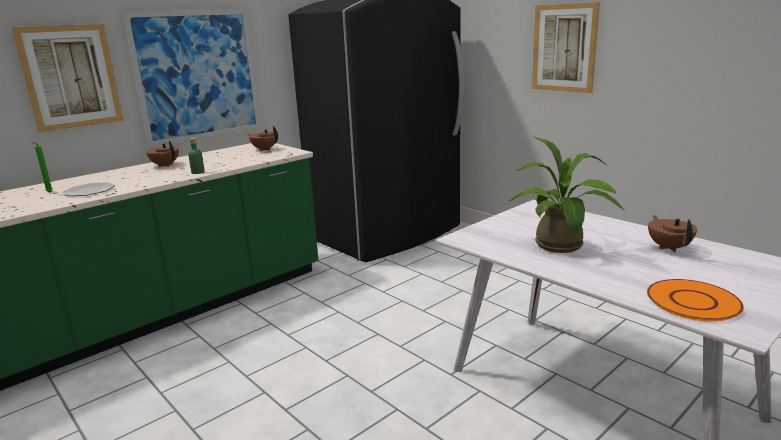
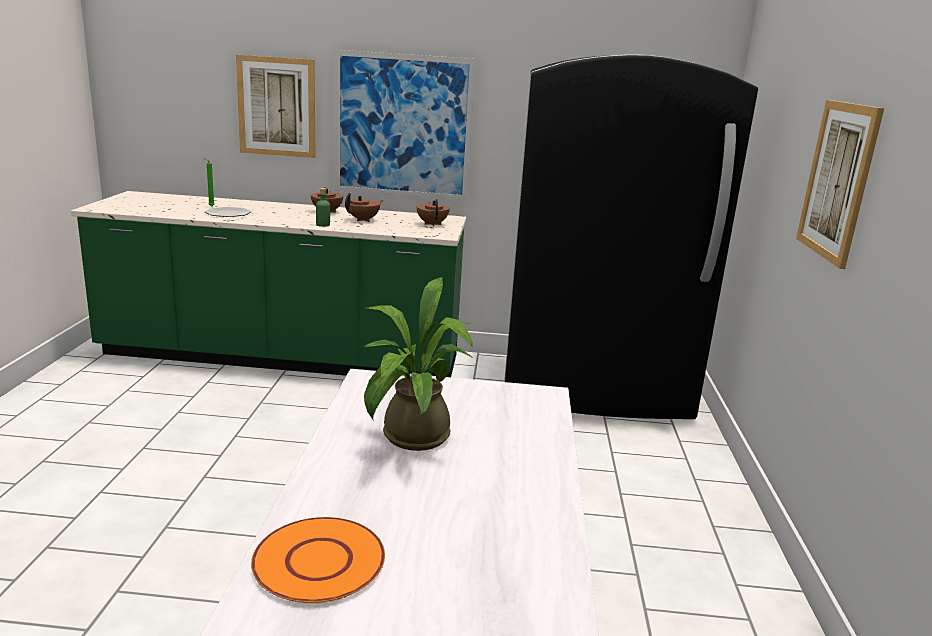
camera: 45 degrees right, 0 degrees up
(669, 247) = (507, 514): brown teapot -> brown teapot (364, 220)

